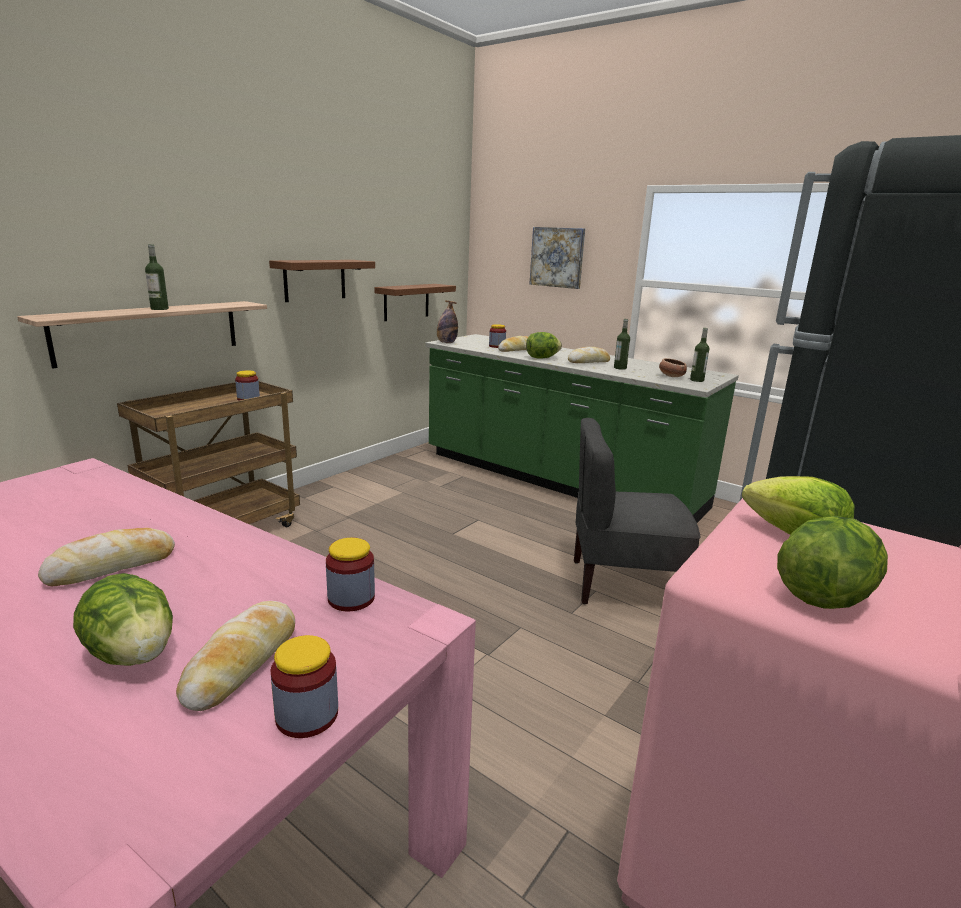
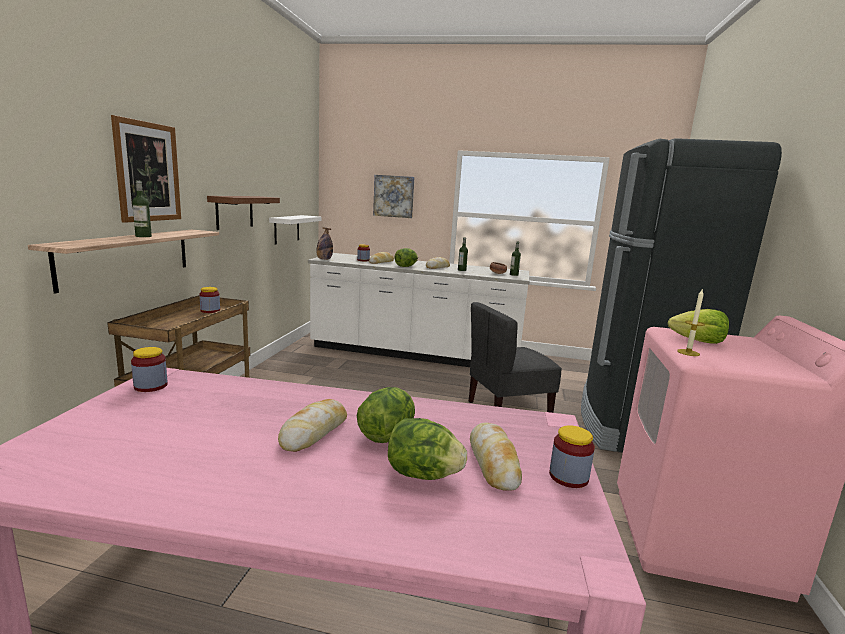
camera: 25 degrees left, 5 degrees down
(177, 234) = (148, 172): none -> picture
(351, 598) = (497, 418): jar -> jar (151, 386)
(406, 302) = (286, 229): brown shelf -> white shelf
(558, 481) = (415, 354): green counter -> white counter
(724, 554) = (688, 352): none -> candle
(824, 596) = (747, 362): lettuce -> lettuce (387, 435)

